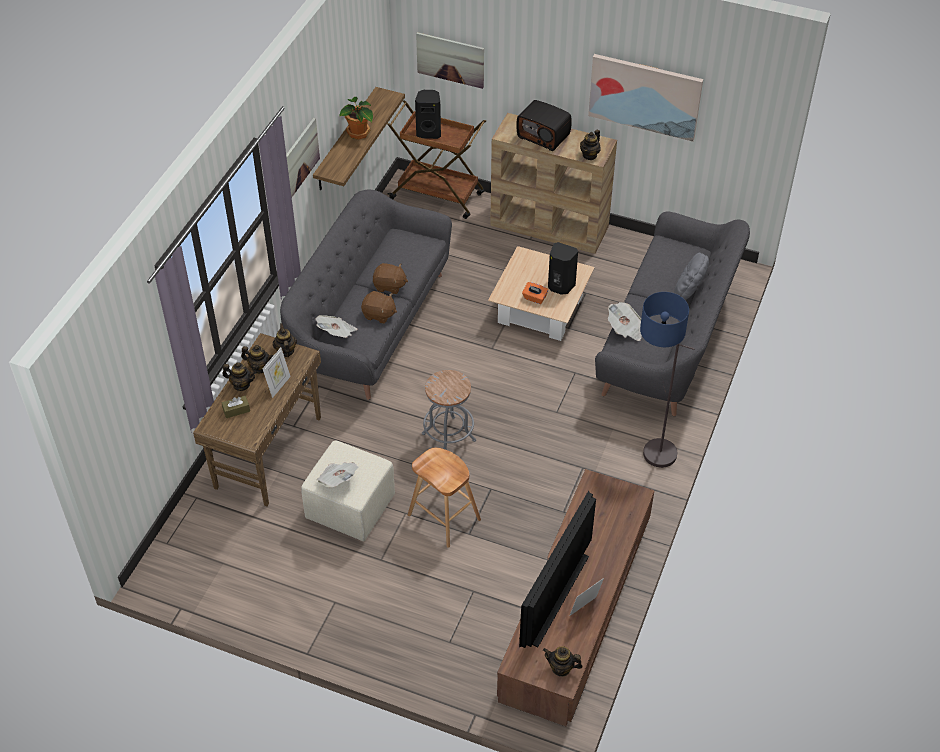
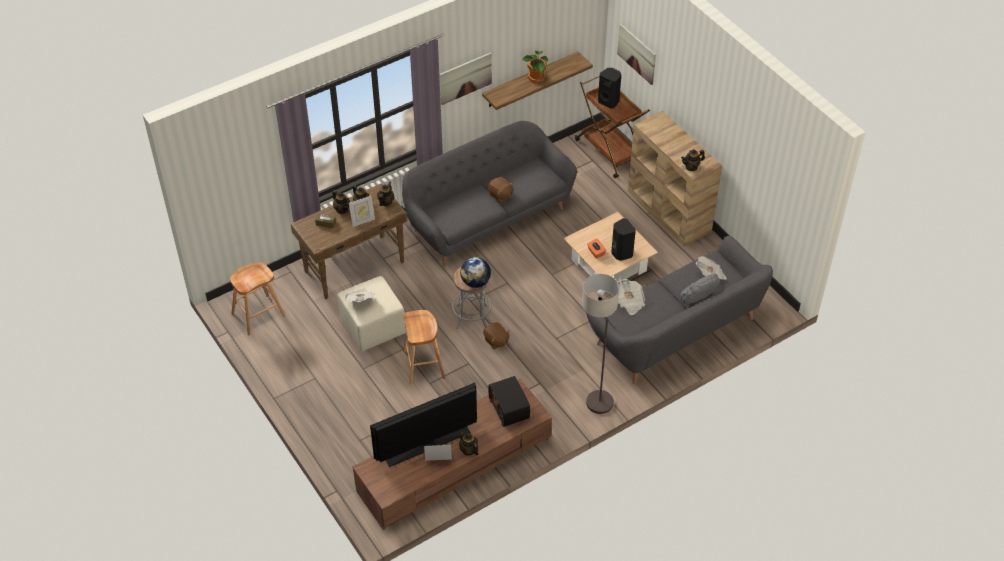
camera: 35 degrees right, 0 degrees up
(201, 568) = (258, 315): none -> brown stool
(337, 333) = (439, 209): newspaper -> newspaper (710, 275)
(379, 314) = (476, 210): brown plush toy -> brown plush toy (496, 341)
(458, 389) = (475, 282): none -> globe
(544, 136) = (672, 138): radio -> radio (510, 409)
(561, 668) = (391, 487): teapot -> teapot (468, 450)
(645, 96) = (742, 139): picture -> none
(650, 451) = (594, 397): blue floor lamp -> grey floor lamp

